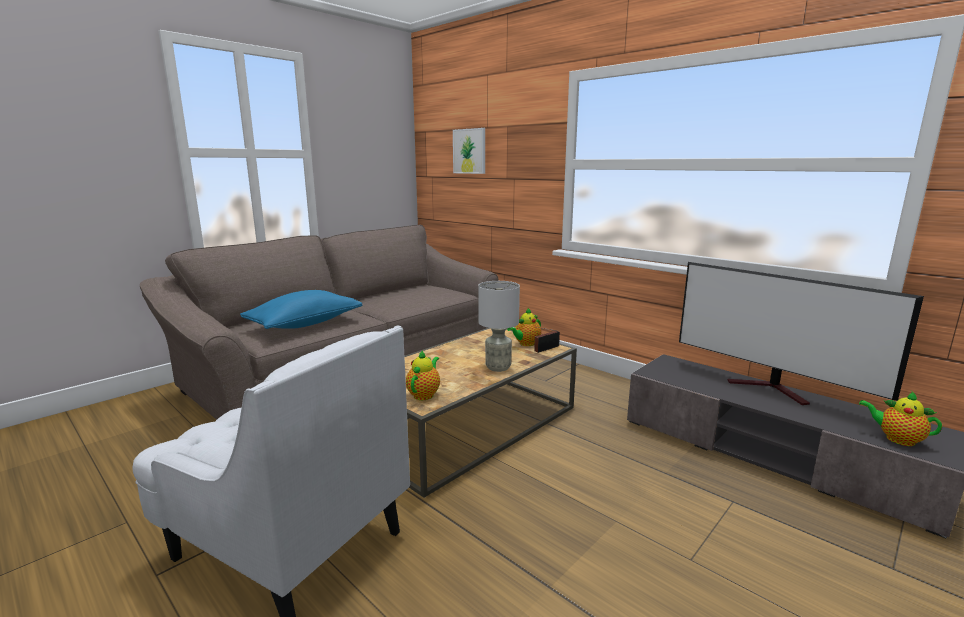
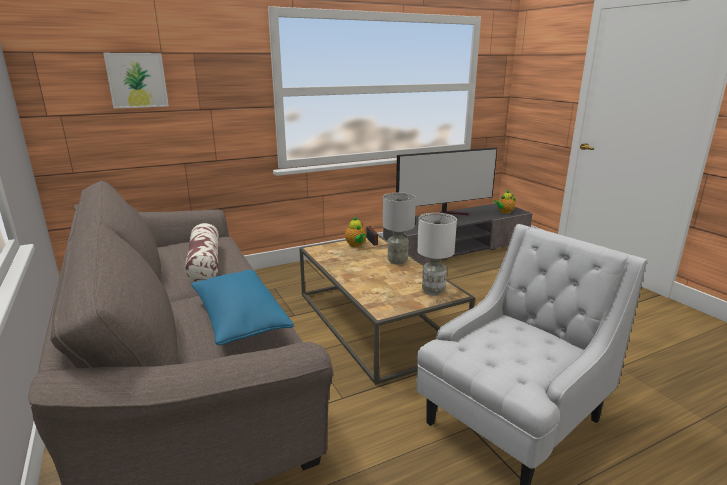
camera: 70 degrees left, 5 degrees up
(404, 299) = (204, 263): none -> pillow
(424, 394) = (433, 291): teapot -> white table lamp

